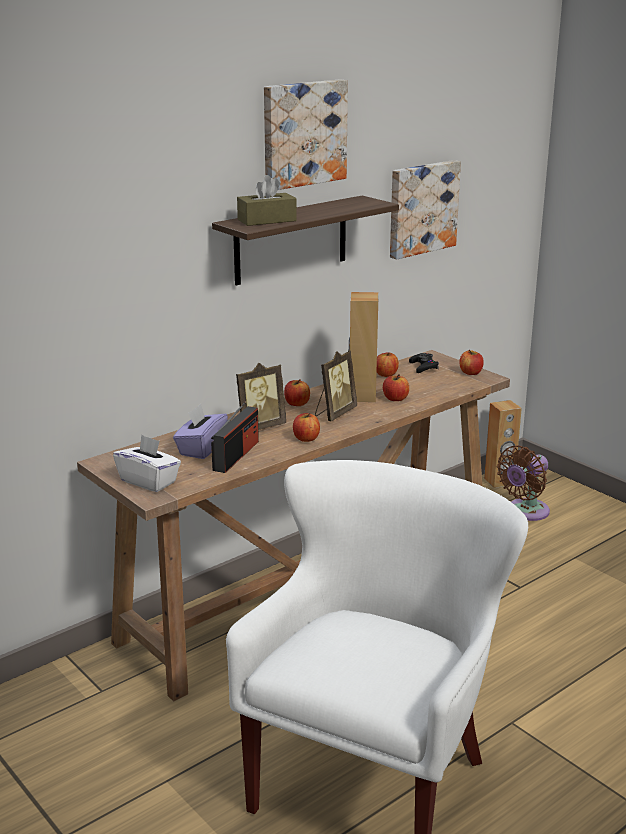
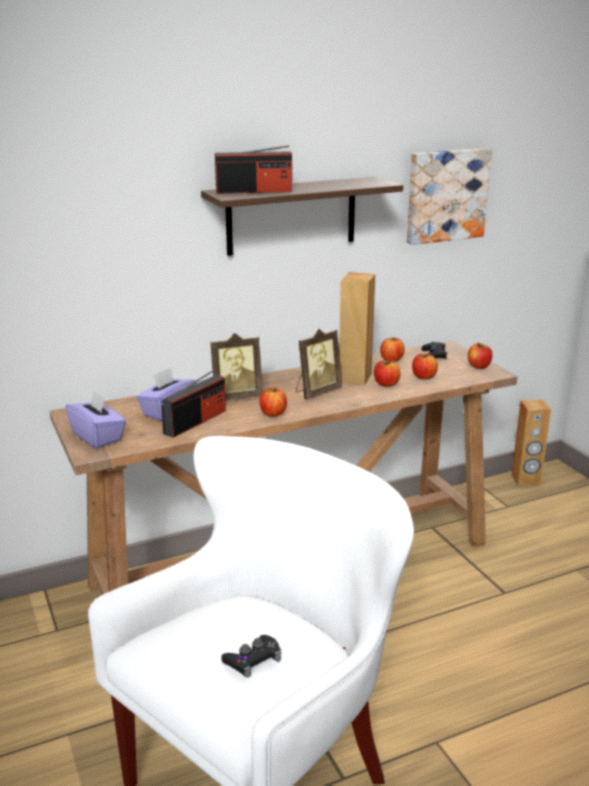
camera: 15 degrees right, 0 degrees up
(149, 481) = (98, 437): white tissue box -> purple tissue box
(267, 220) = (254, 191): brown tissue box -> radio
(296, 403) = (286, 378): apple -> apple (423, 377)
(302, 133) = (306, 107): picture -> none
(386, 659) = (253, 660): none -> black game controller
(525, 512) = (540, 514): brown fan -> none

